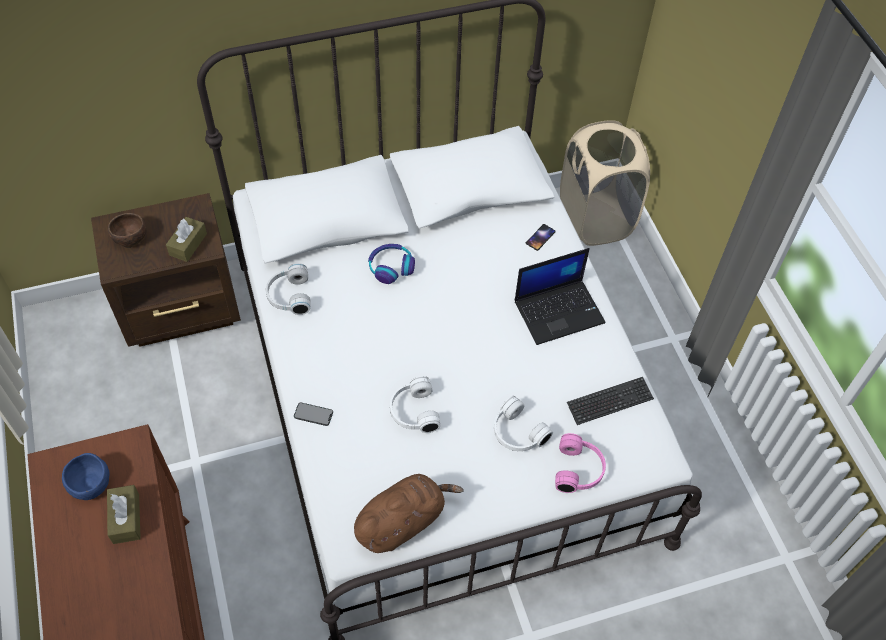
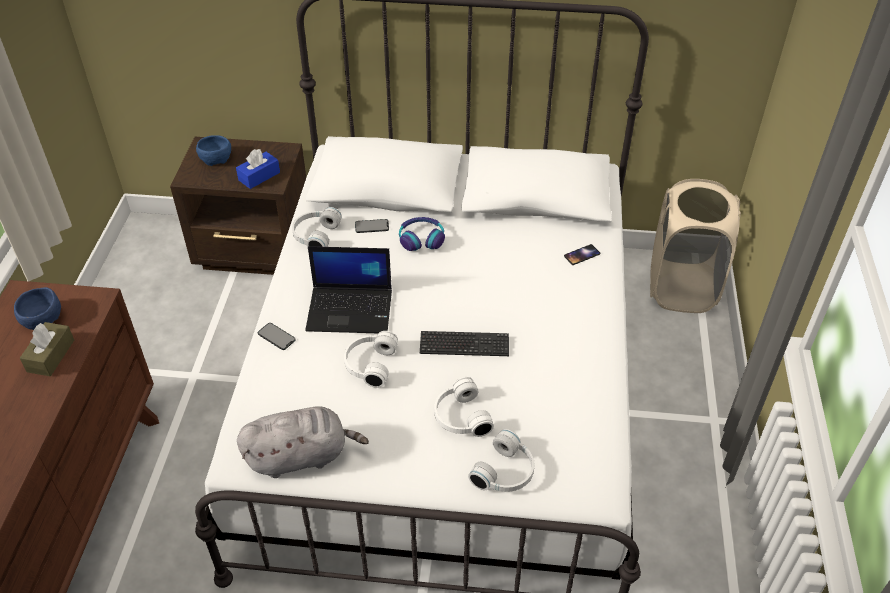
camera: 25 degrees right, 10 degrees down
(129, 237) = (215, 158): brown bowl -> blue bowl
(188, 244) = (259, 176): brown tissue box -> blue tissue box
(337, 268) = (372, 226): none -> phone
(402, 521) = (301, 456): brown plush toy -> grey plush toy
(559, 311) = (566, 323): laptop -> laptop (351, 310)
(579, 470) = (506, 473): pink headphones -> white headphones
(609, 401) = (573, 420): keyboard -> keyboard (464, 345)

